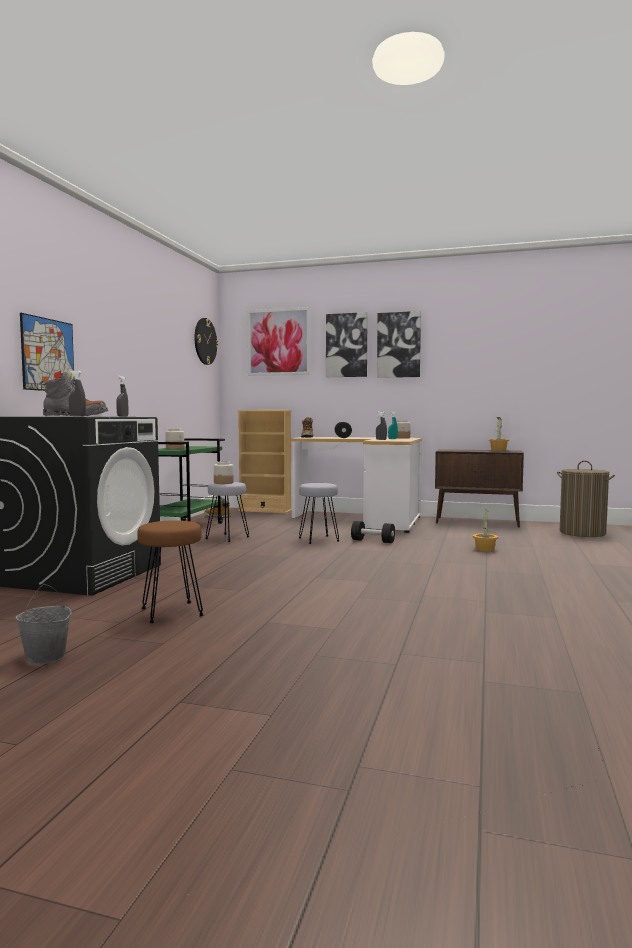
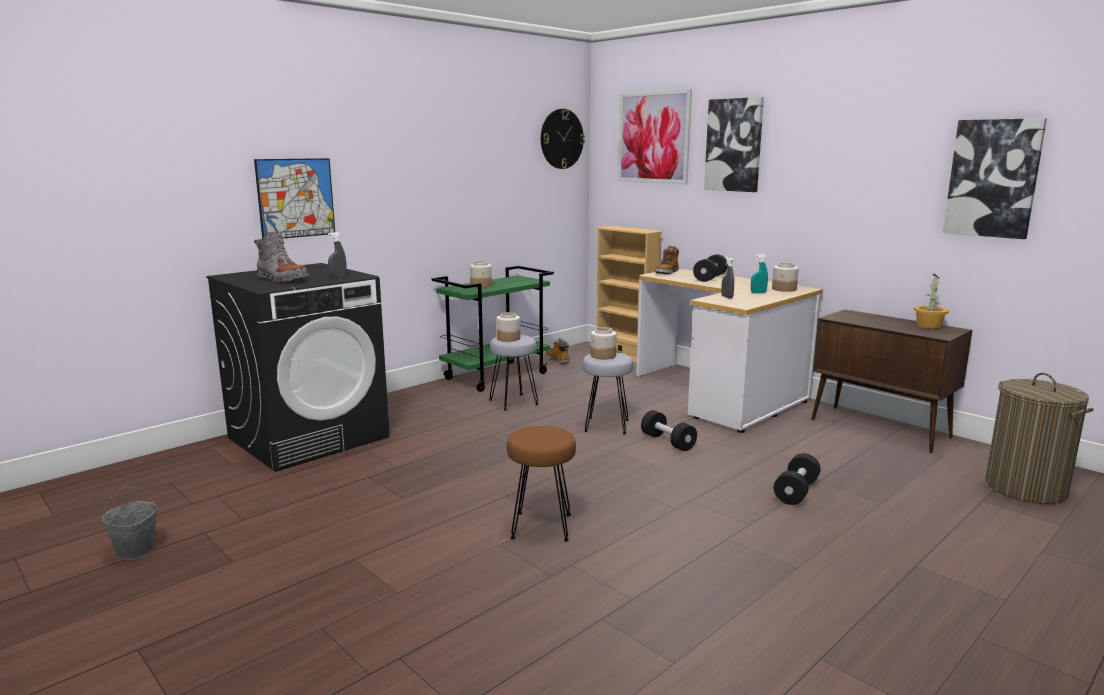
camera: 30 degrees right, 10 degrees up
(77, 416) = (261, 287): grey spray bottle -> none
(171, 613) = (298, 517): brown stool -> brown stool (541, 527)
(314, 484) = (603, 356): none -> jar
(399, 345) = (803, 147): picture -> picture (993, 178)
(484, 549) = (796, 492): potted plant -> black dumbbell

